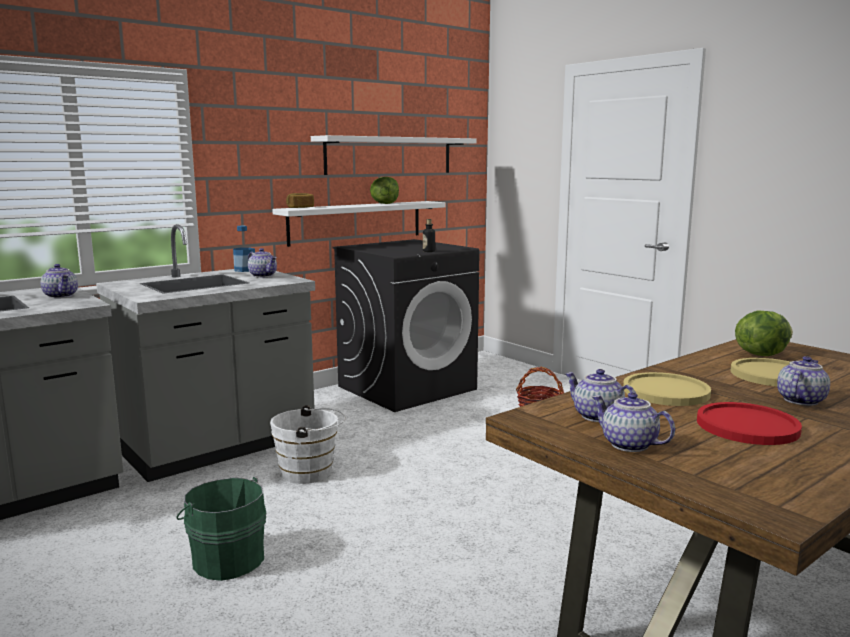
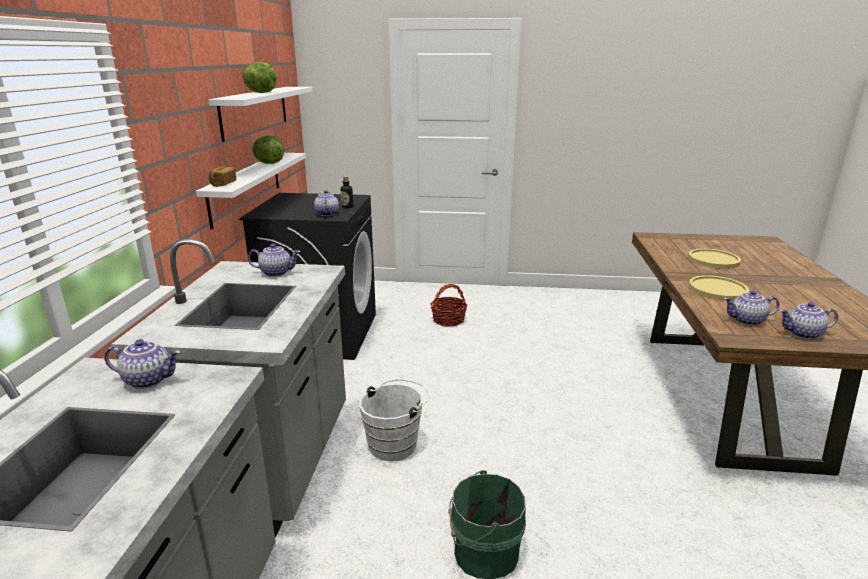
camera: 45 degrees left, 10 degrees up
(245, 270) = (228, 270): bottle -> none
(747, 426) = (793, 299): red plate -> none
(760, 354) = (674, 246): lettuce -> lettuce (262, 92)
(799, 400) = (761, 273): teapot -> teapot (326, 214)

